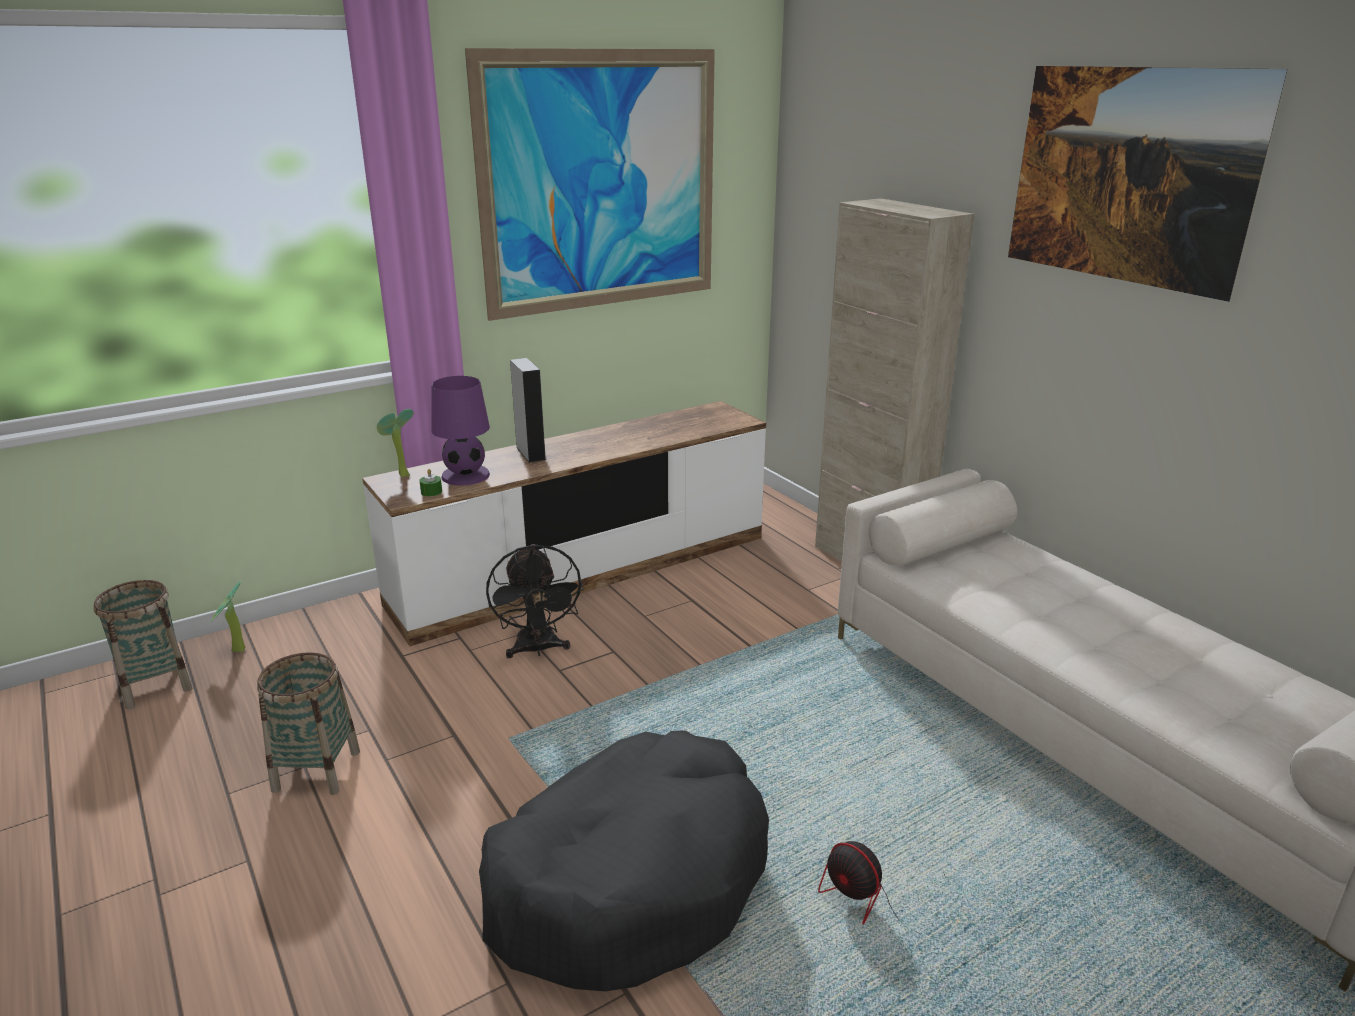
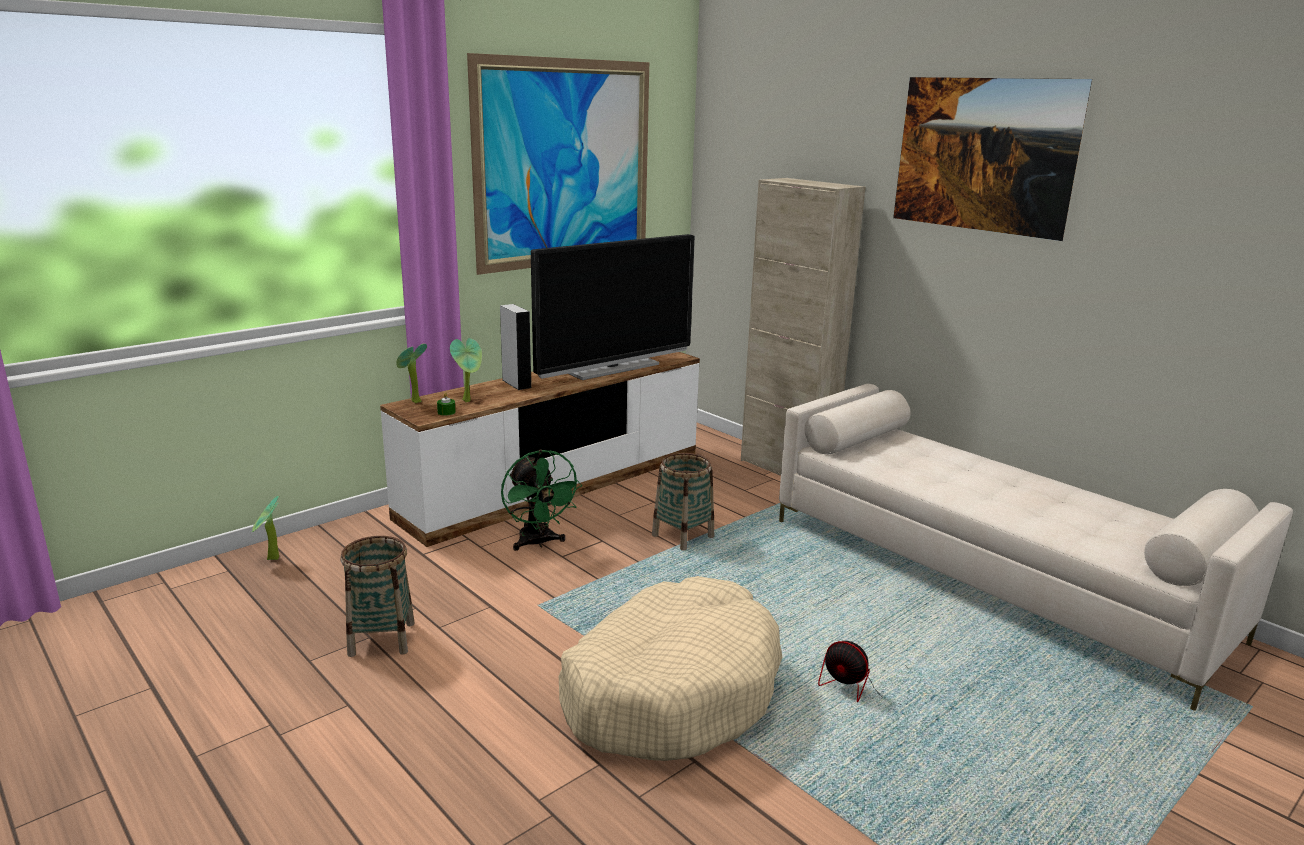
camera: 10 degrees left, 5 degrees down
(155, 685) = (207, 588): basket -> basket (683, 536)
(465, 476) = (469, 400): purple table lamp -> potted plant
(537, 649) = (538, 543): black fan -> green fan
(629, 880) = (671, 690): black dog bed -> beige dog bed
(654, 434) = (613, 368): none -> television

